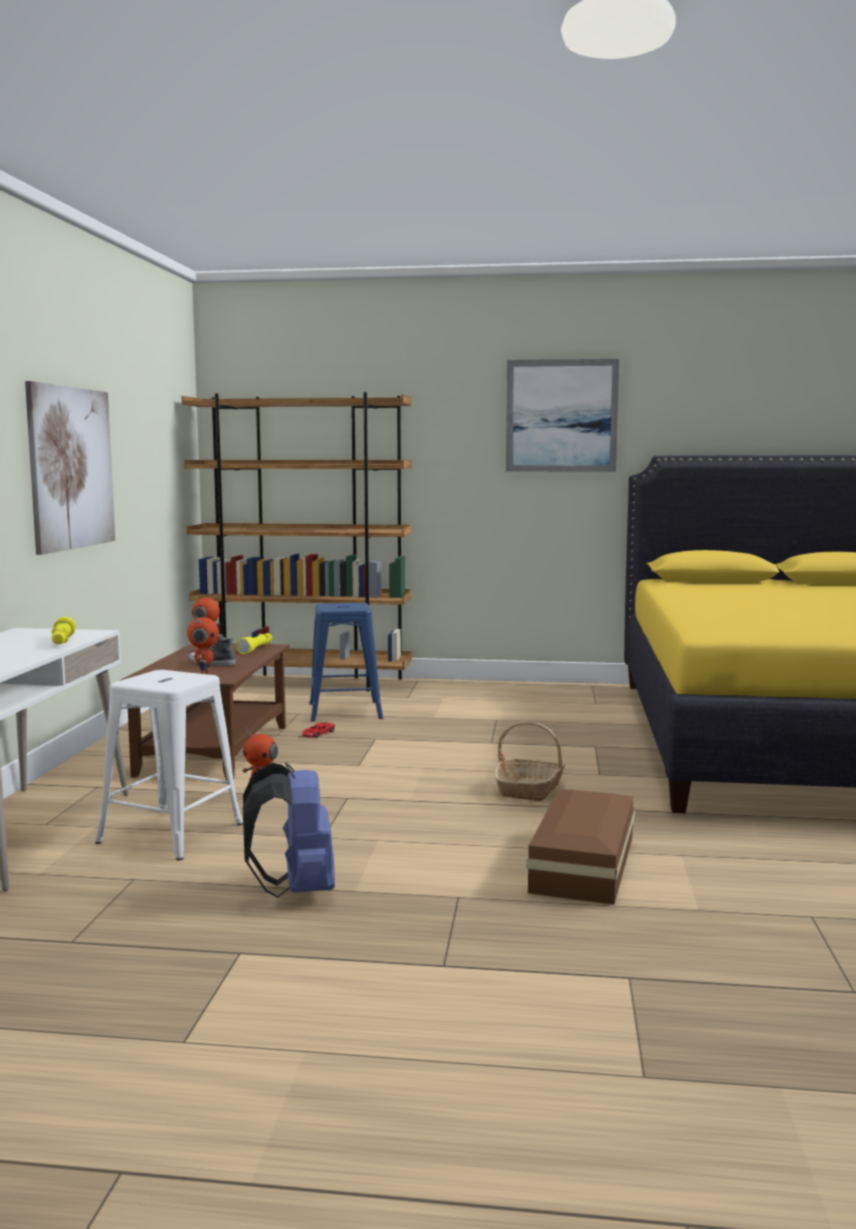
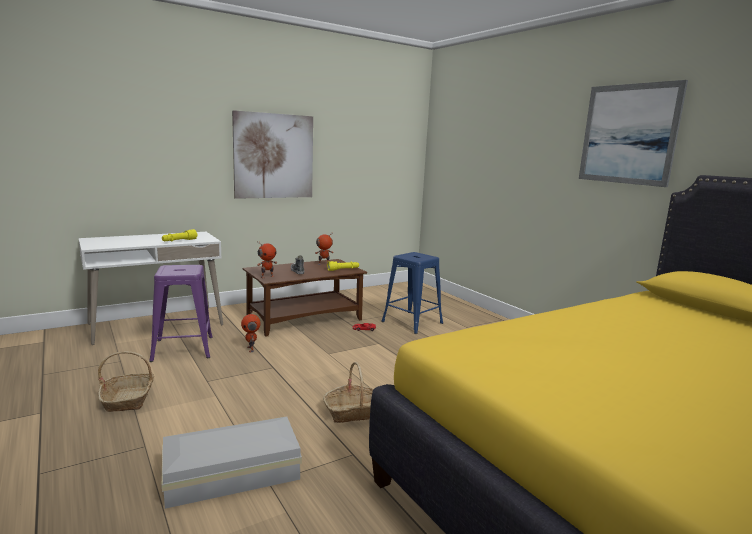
camera: 50 degrees right, 5 degrees up
(171, 832) = (183, 348): white stool -> purple stool
(296, 889) = (128, 399): blue backpack -> basket
(304, 682) = (441, 299): brown bookcase -> none
(586, 863) = (234, 474): brown storage box -> white storage box

